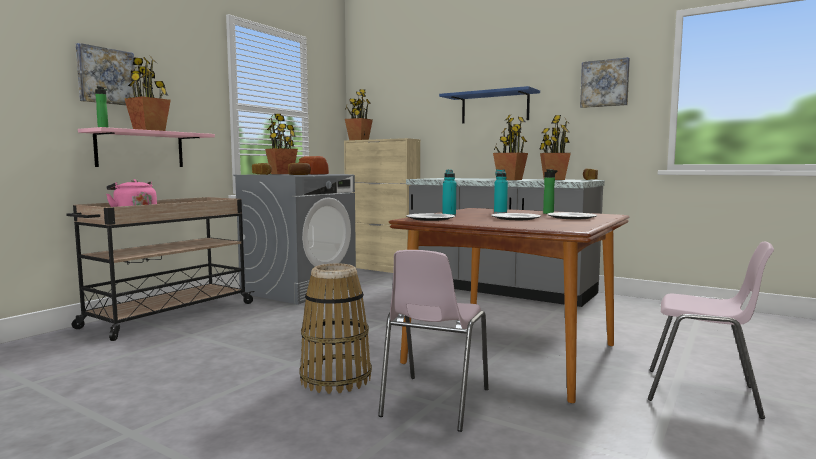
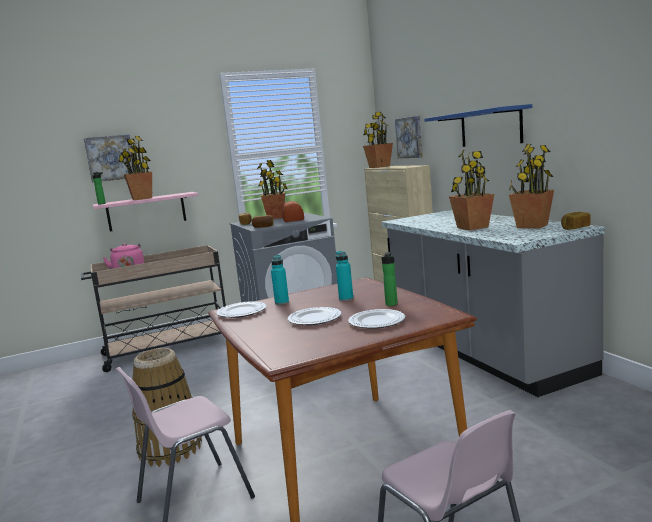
camera: 35 degrees right, 5 degrees up
(605, 83) = (601, 91): picture -> picture (410, 137)

